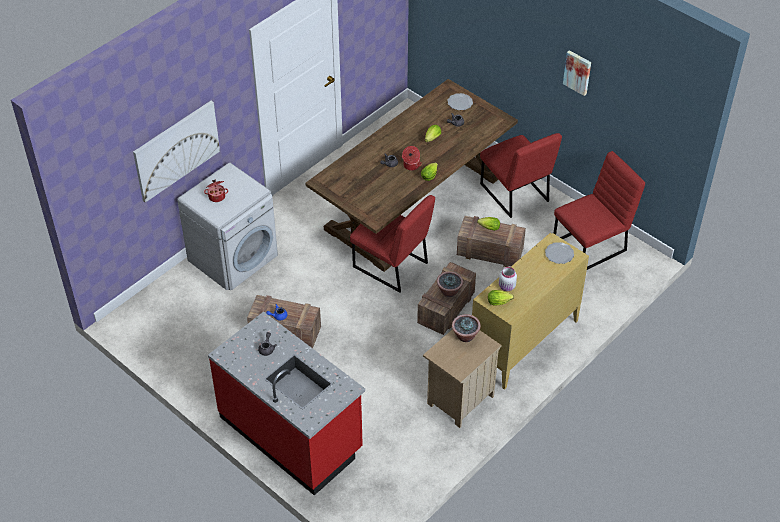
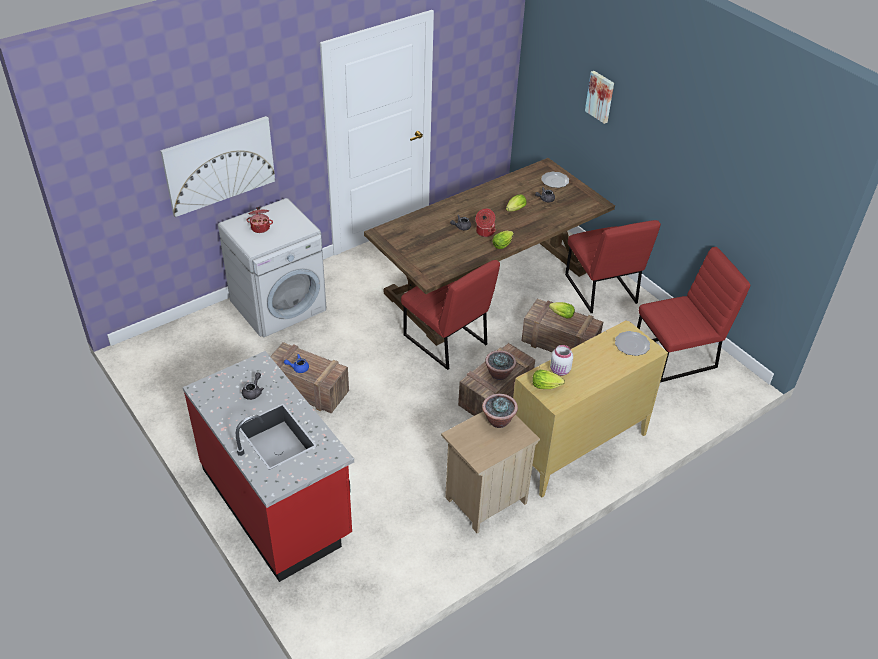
camera: 10 degrees right, 5 degrees down
(578, 72) = (689, 148): picture -> picture (600, 96)

